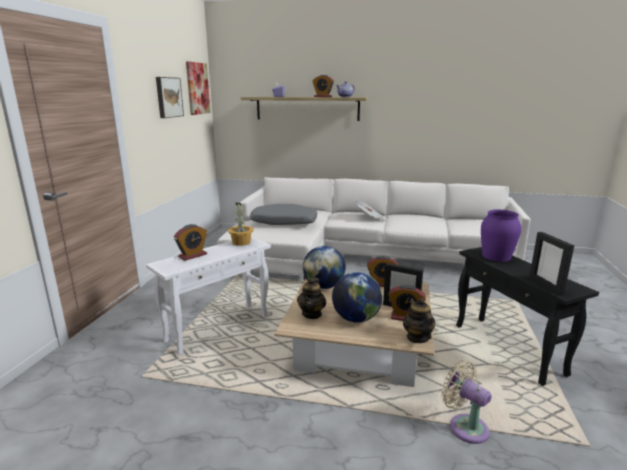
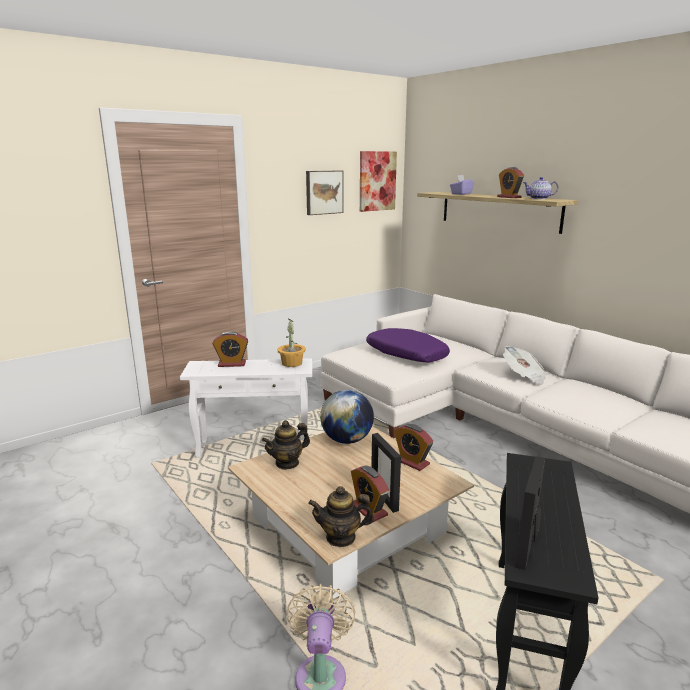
camera: 40 degrees right, 0 degrees up
(283, 222) = (405, 354): grey pillow -> purple pillow
(356, 319) = (317, 487): globe -> none
(417, 337) = (341, 537): teapot -> teapot turned 120 degrees counterclockwise
(496, 256) = (544, 479): purple vase -> none

